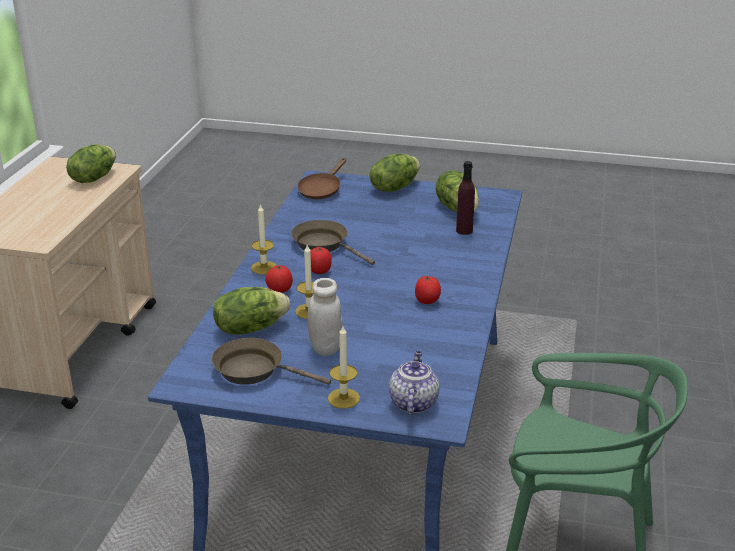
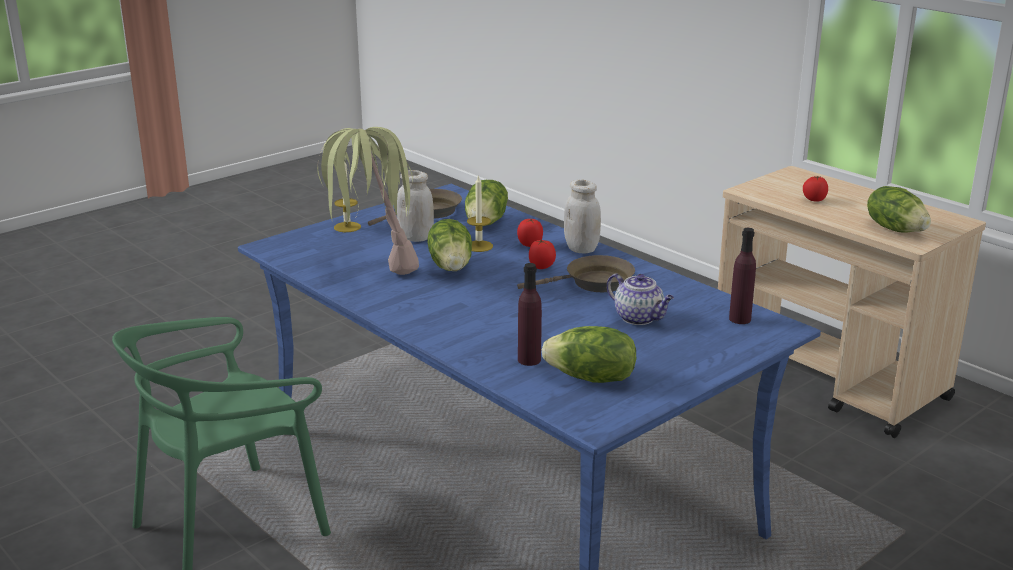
camera: 125 degrees right, 5 degrees down
(264, 267) = (581, 249): candle -> white jar
(321, 190) = (739, 319): brown frying pan -> purple bottle
(394, 187) = (702, 362): lettuce -> lettuce (452, 266)
(413, 402) = (303, 244): teapot -> teapot (639, 318)
(416, 340) = (371, 269): none -> potted plant
(427, 301) = (419, 292): tomato -> tomato (813, 200)

